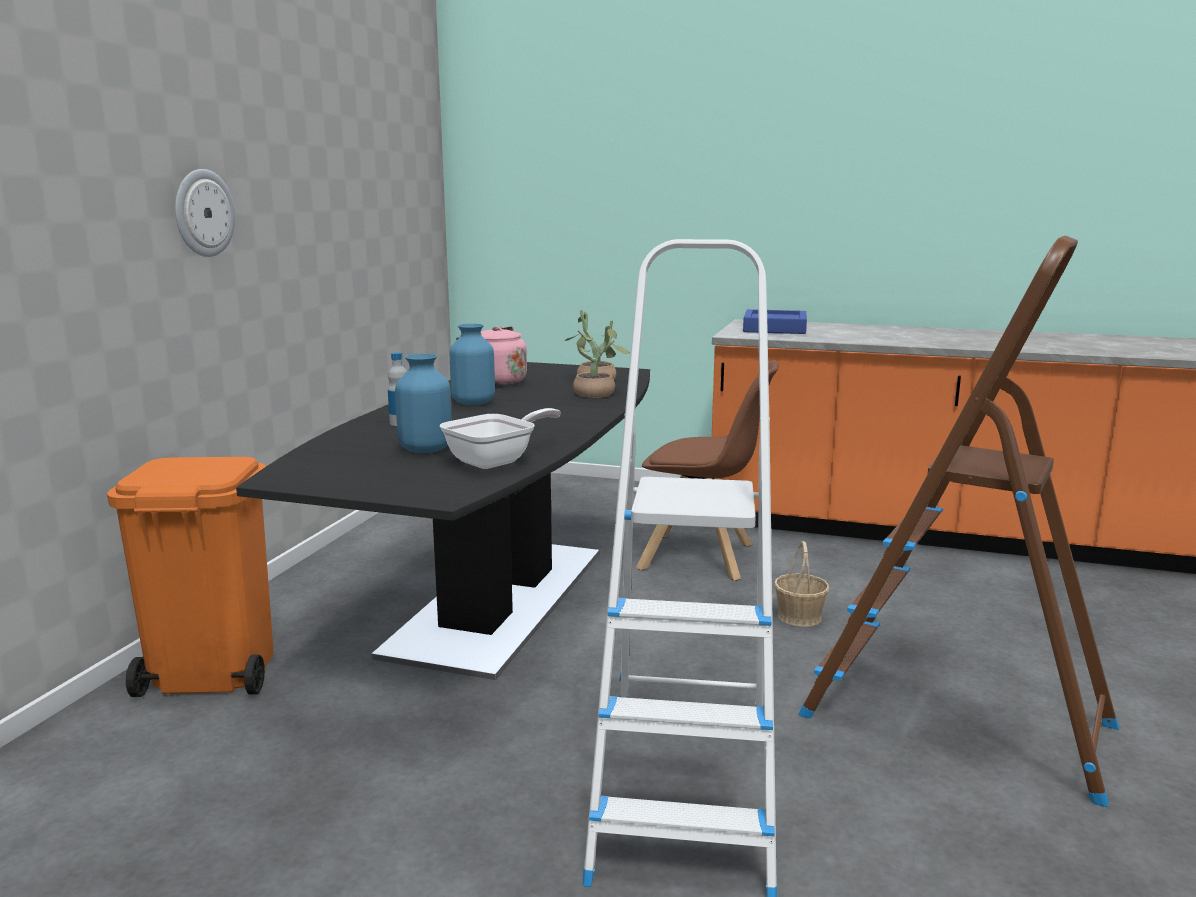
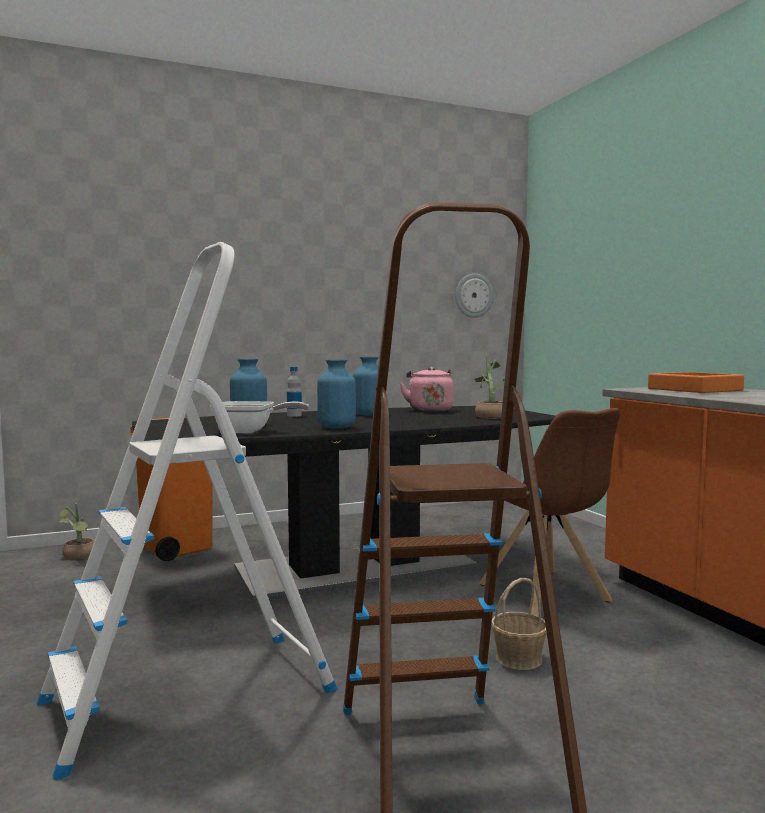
camera: 50 degrees right, 10 degrees down
(203, 213) = (258, 285): wall clock -> wall clock (473, 295)
(545, 430) = (337, 427): none -> blue vase
(599, 394) = (457, 421): potted plant -> potted plant (78, 556)
(774, 328) = (694, 389): blue tray -> orange tray

